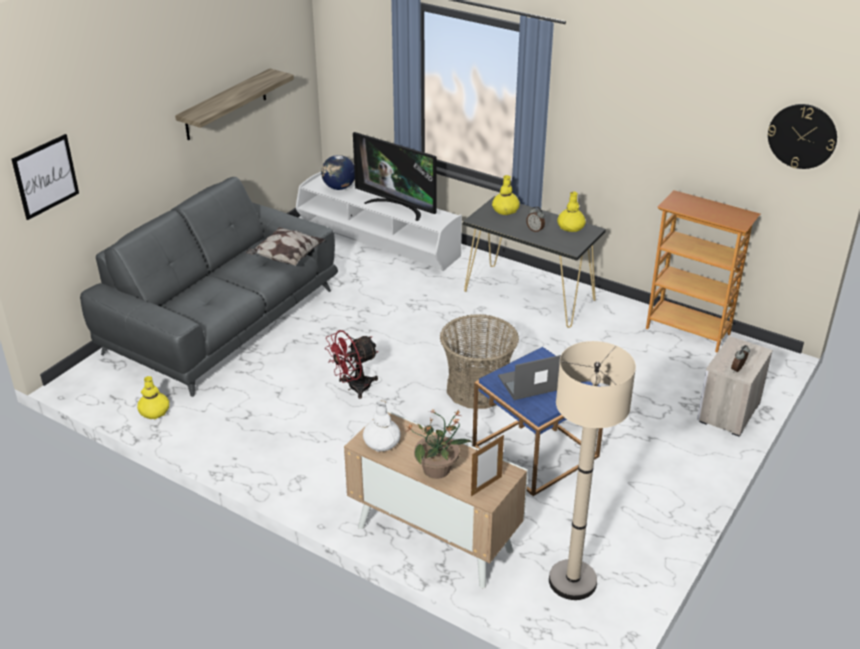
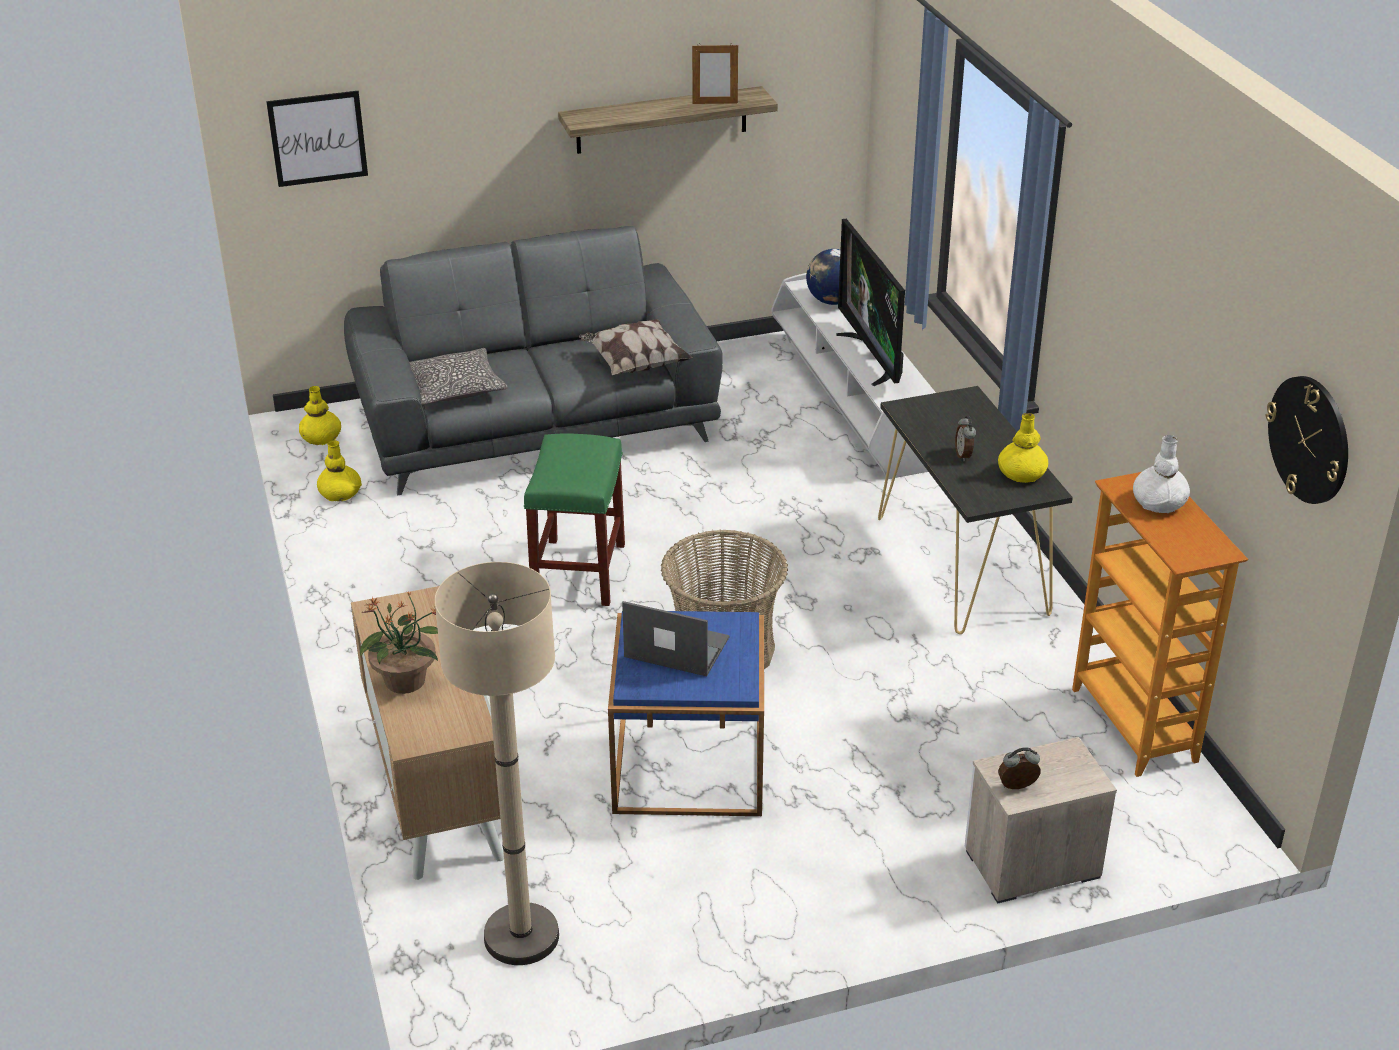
camera: 40 degrees right, 0 degrees up
(200, 312) = (455, 388): none -> pillow
(354, 388) = (579, 573): red fan -> green stool
(382, 442) = (393, 620): white vase -> white vase (1159, 502)
(486, 486) = (429, 729): picture frame -> picture frame (715, 103)
(505, 210) = (962, 412): yellow vase -> yellow vase (321, 437)

